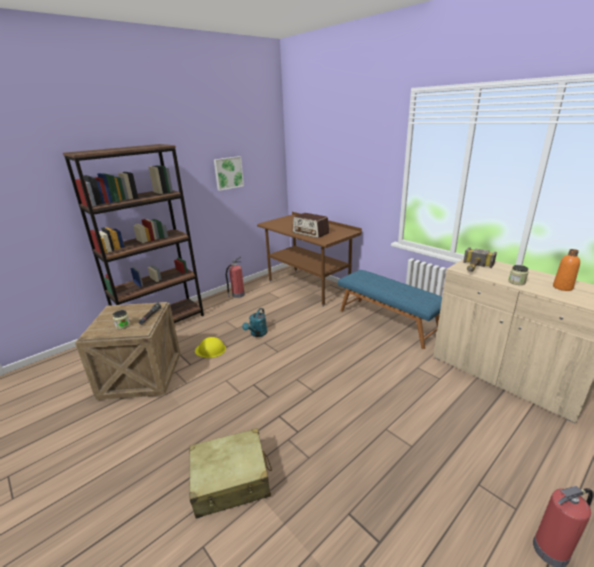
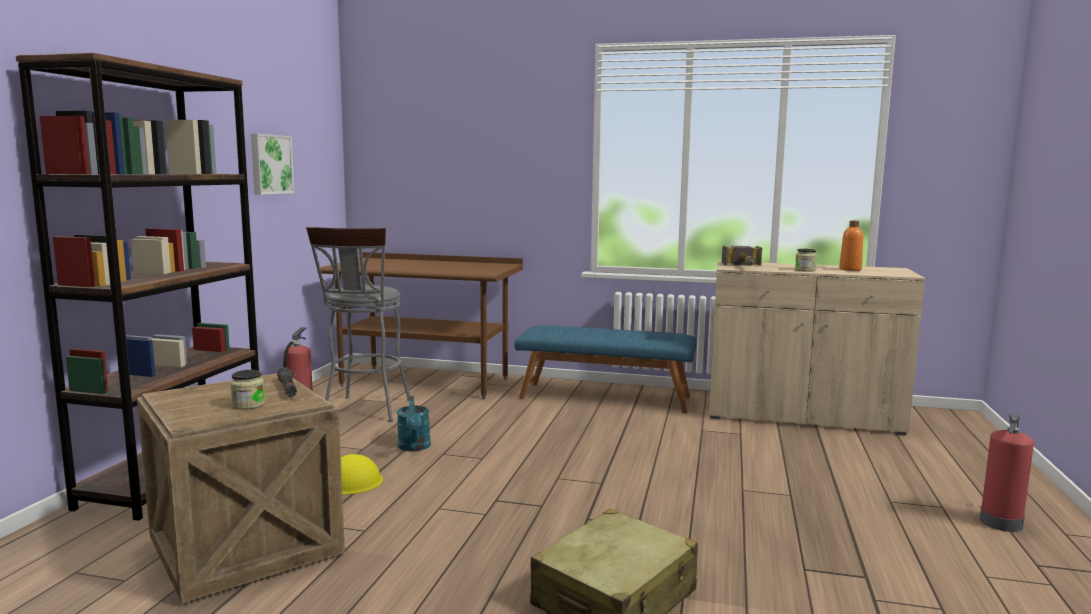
camera: 35 degrees left, 15 degrees down
(262, 302) = (365, 411): none -> grey stool
(310, 233) = (444, 269): radio -> none

